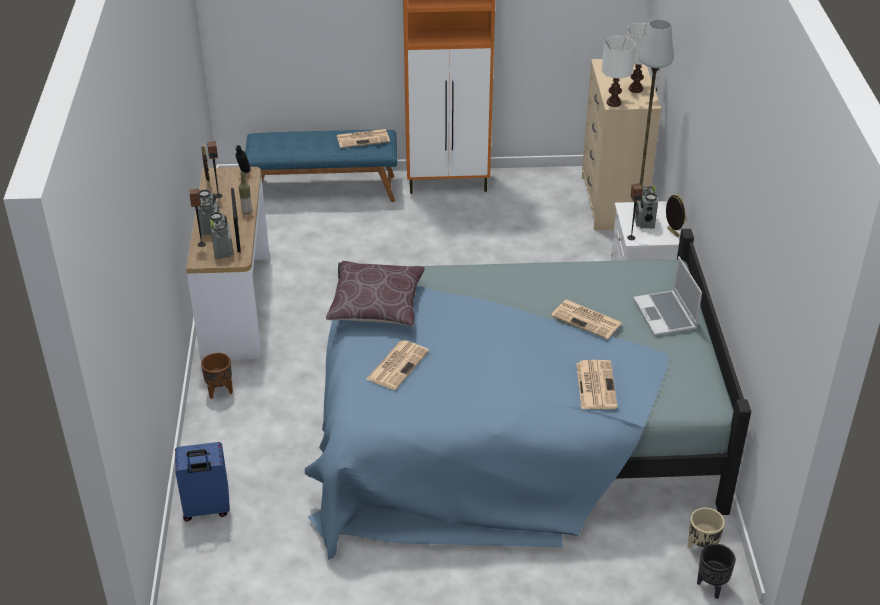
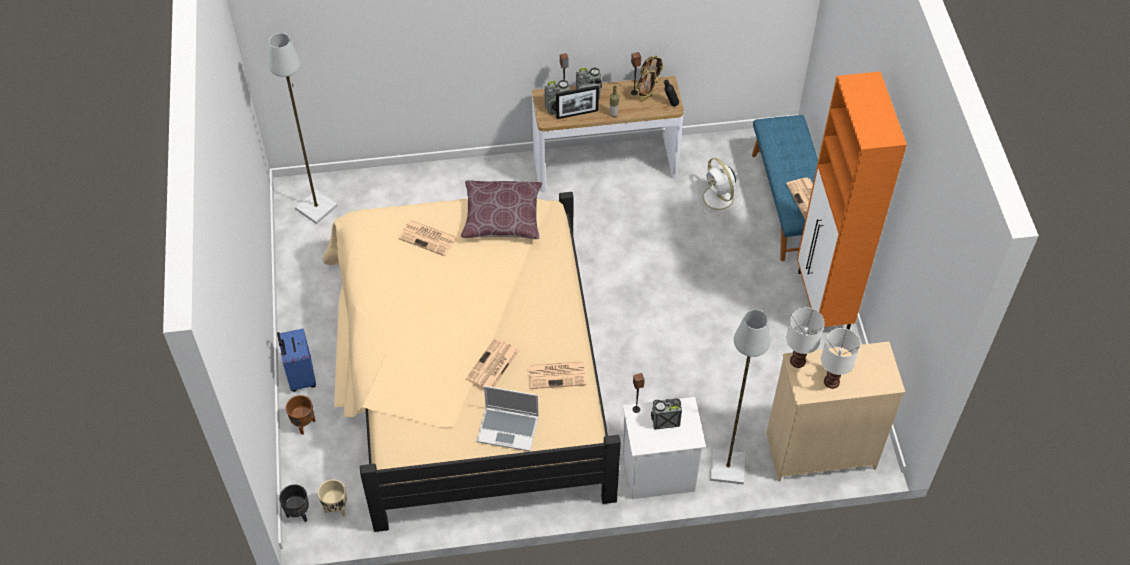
camera: 85 degrees right, 15 degrees up
(206, 509) = (375, 186): blue suitcase -> blue suitcase (300, 377)
(219, 391) = (499, 173): brown planter -> brown planter (304, 424)
(225, 573) = (316, 207): none -> grey floor lamp
(306, 232) = (718, 199): none -> white fan
(512, 430) = (467, 372): blue bed -> beige bed
(595, 385) = (409, 372): newspaper -> newspaper (557, 374)
(666, 315) = (509, 429): laptop -> laptop turned 150 degrees counterclockwise
(672, 233) = (649, 445): picture frame -> picture frame (645, 98)

